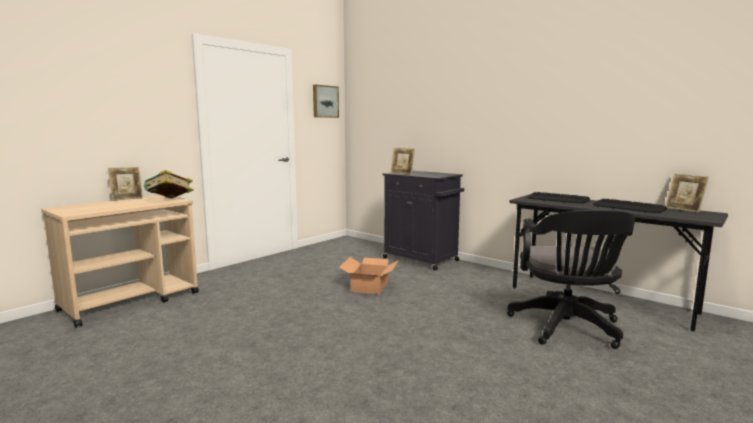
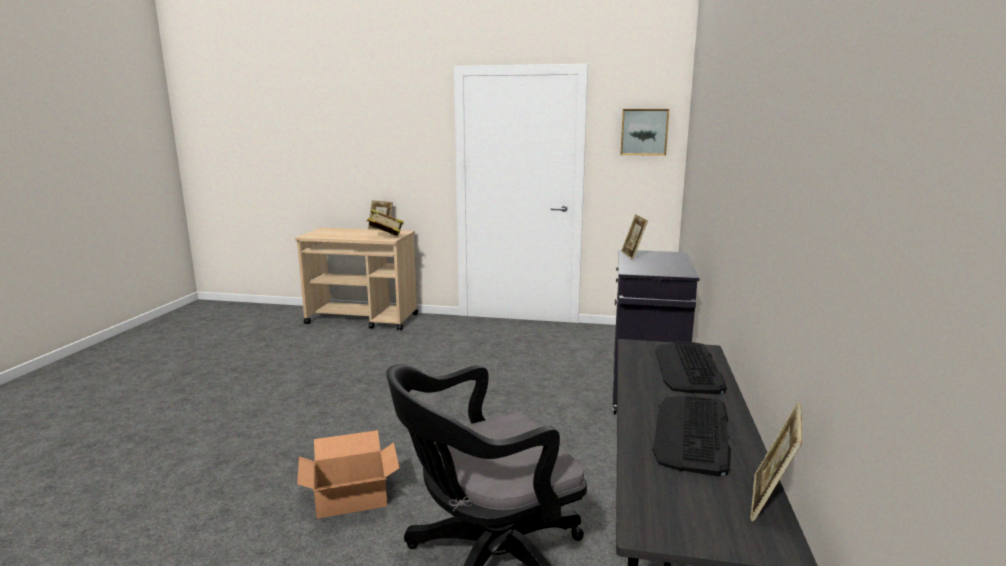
camera: 60 degrees right, 5 degrees up
(370, 286) = (500, 391): cardboard box -> cardboard box (352, 497)

